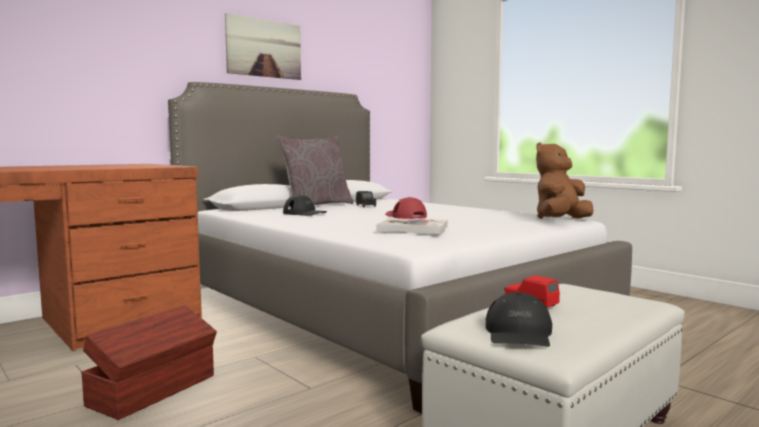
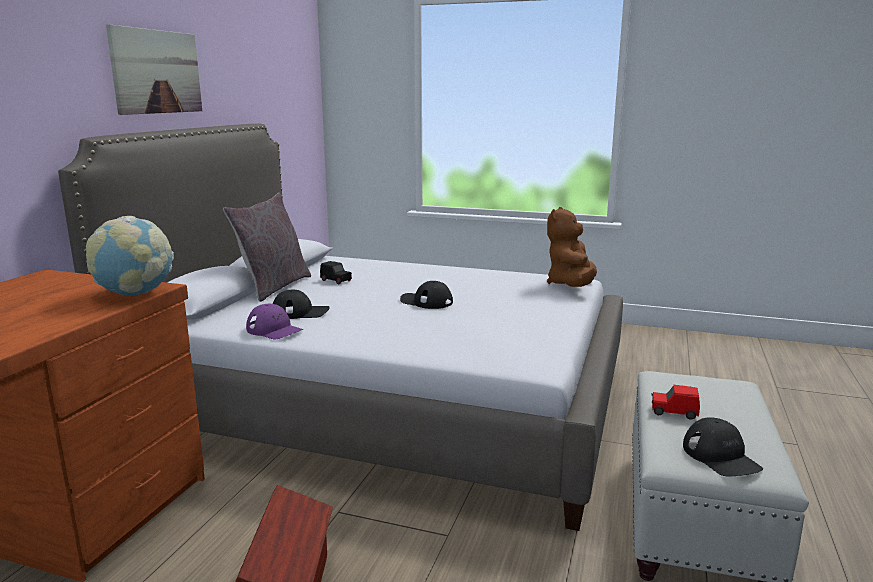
camera: 30 degrees left, 10 degrees up
(159, 166) = (135, 294): none -> globe
(269, 217) = (274, 330): none -> purple cap
(405, 216) = (426, 301): red cap -> black cap
(413, 228) = (489, 332): book -> none

